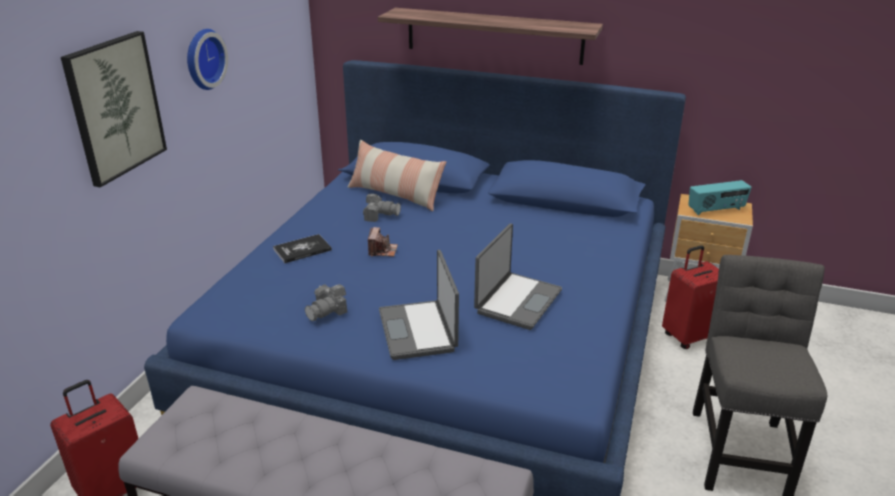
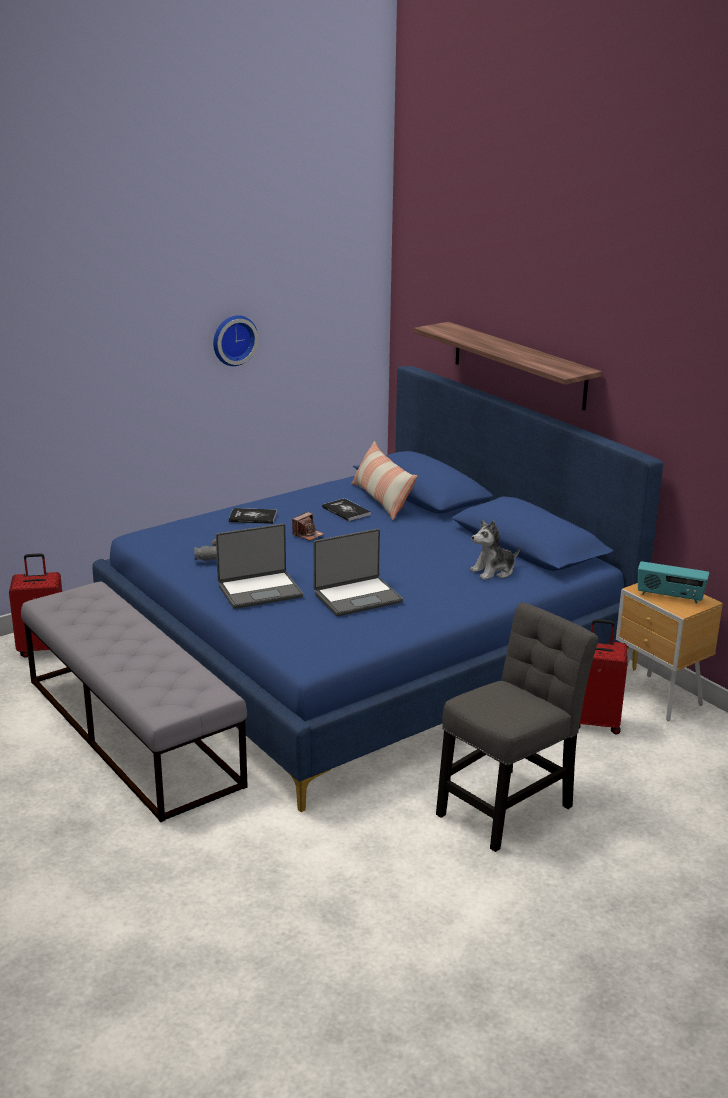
camera: 35 degrees right, 5 degrees down
(115, 107) = (132, 364): picture -> none
(380, 215) = (346, 511): camera -> book
(419, 331) = (259, 591): laptop -> laptop turned 135 degrees counterclockwise
(580, 232) = (493, 571): none -> plush toy

